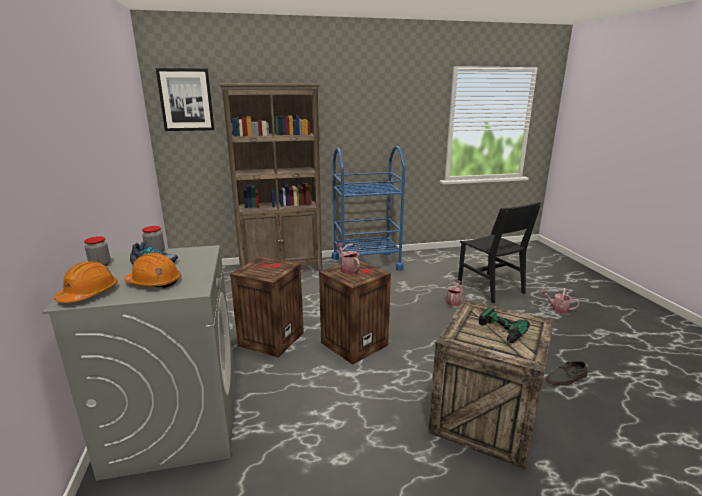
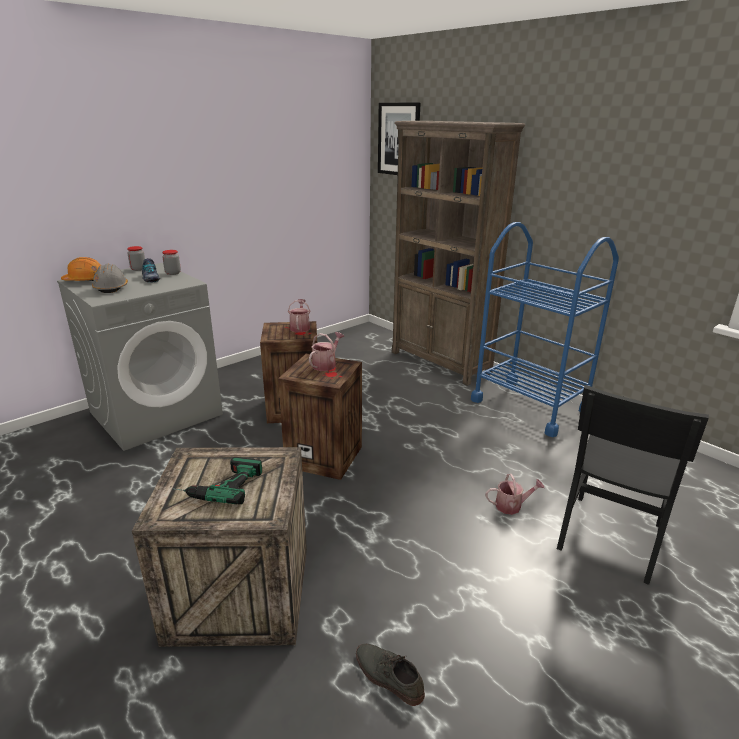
camera: 60 degrees right, 5 degrees up
(154, 282) = (111, 288): orange hard hat -> grey hard hat
(557, 309) = (639, 642): watering can -> watering can (300, 327)

